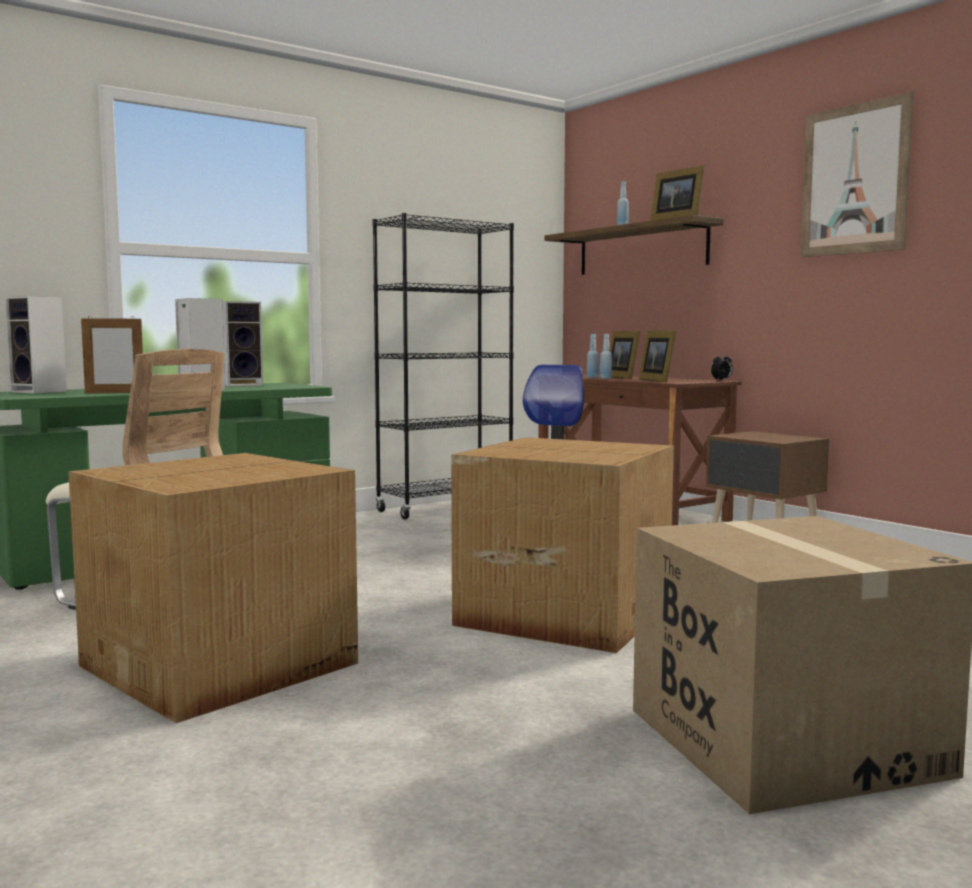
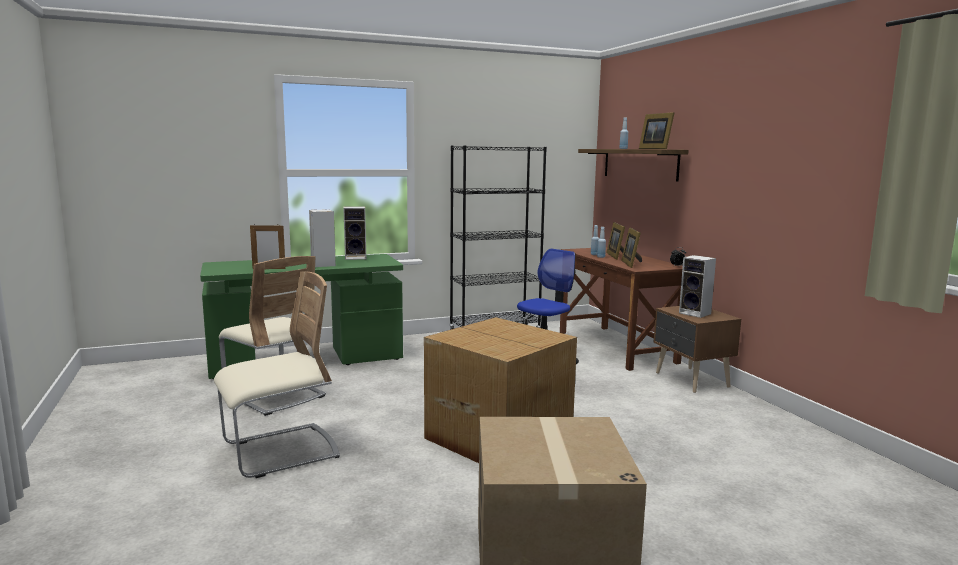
camera: 15 degrees right, 5 degrees up
(41, 391) = (233, 264): speaker -> speaker (696, 313)
(223, 664) = (280, 452): cardboard box -> beige chair
(854, 179) = (769, 134): picture -> none

